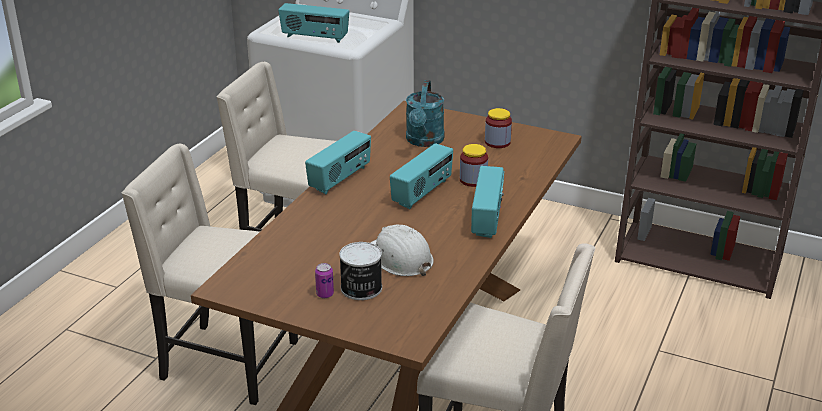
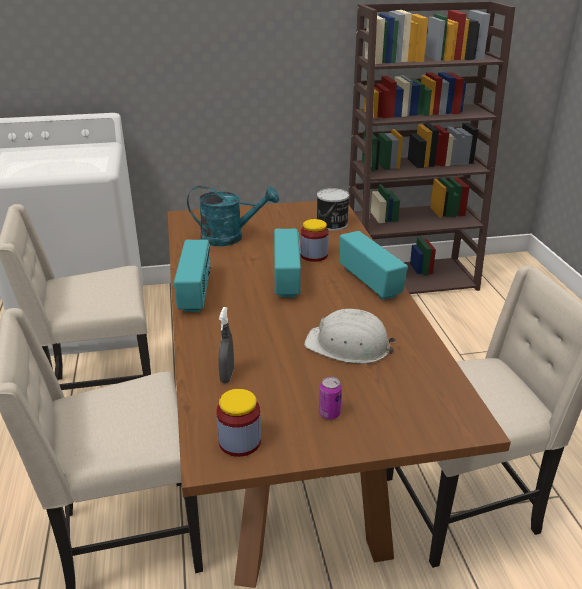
camera: 35 degrees left, 0 degrees up
(291, 244) = (227, 375): none -> grey spray bottle
(314, 38) = (53, 170): radio -> none
(361, 288) = (355, 391): can -> can (332, 224)
(424, 141) = (230, 237): turquoise watering can -> turquoise watering can turned 60 degrees counterclockwise
(497, 142) = (291, 221): jar -> jar (239, 441)

